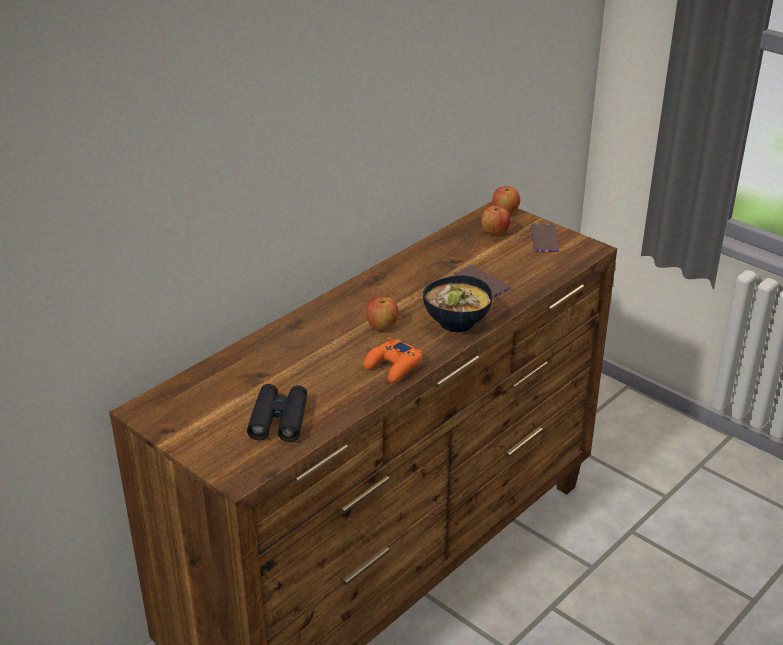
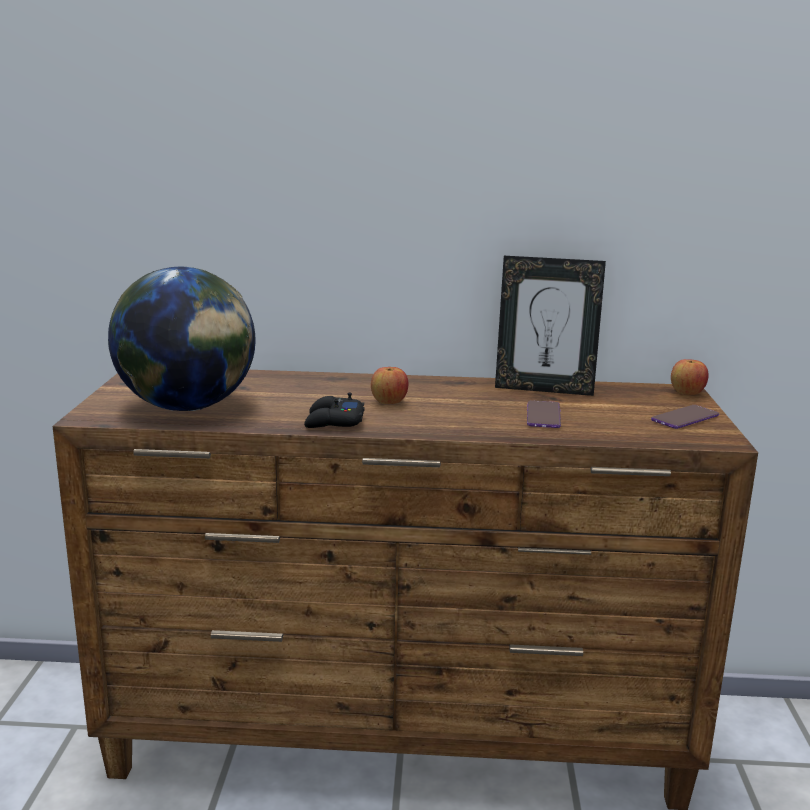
camera: 50 degrees right, 15 degrees down
(279, 419) = (187, 408): black binoculars -> globe
(393, 366) = (333, 421): orange game controller -> black game controller
(433, 255) = (544, 389): none -> picture frame
(455, 322) = (451, 424): bowl -> none
(495, 232) = (642, 398): apple -> none

